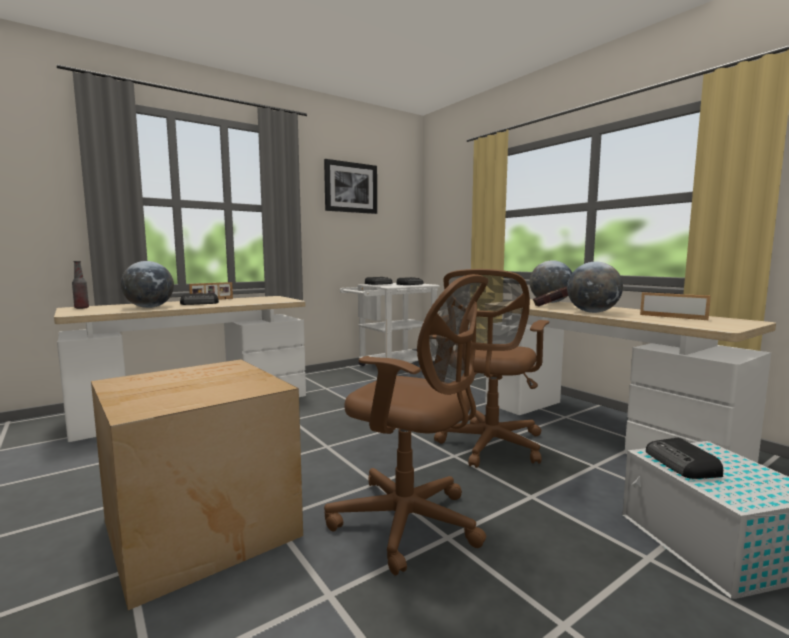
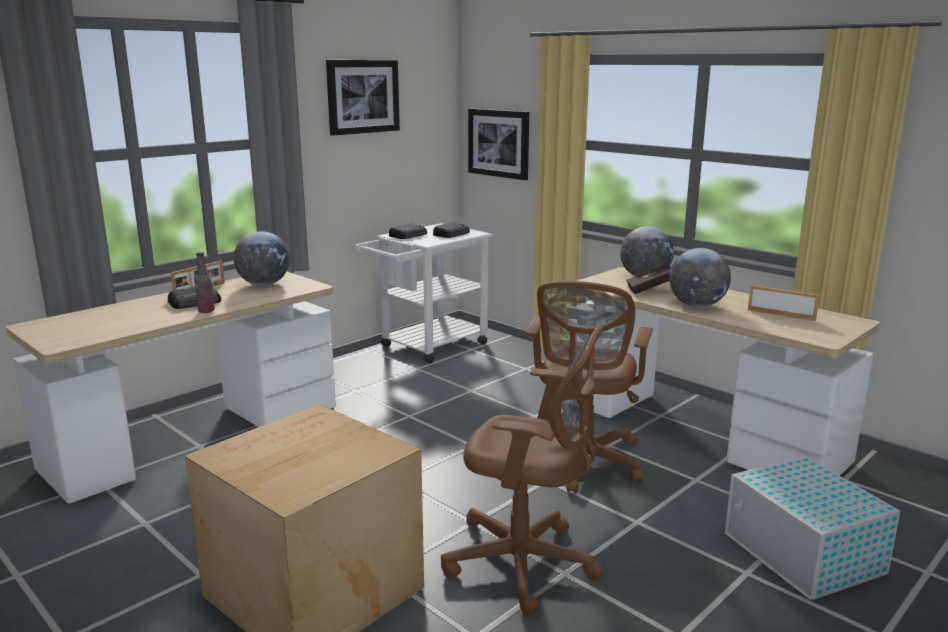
camera: 10 degrees left, 10 degrees up
(81, 308) = (44, 326): bottle -> bottle (206, 311)
(149, 307) = (139, 319): globe -> globe (264, 284)
(447, 224) = (498, 143): none -> picture
(682, 464) = (779, 486): radio -> none

